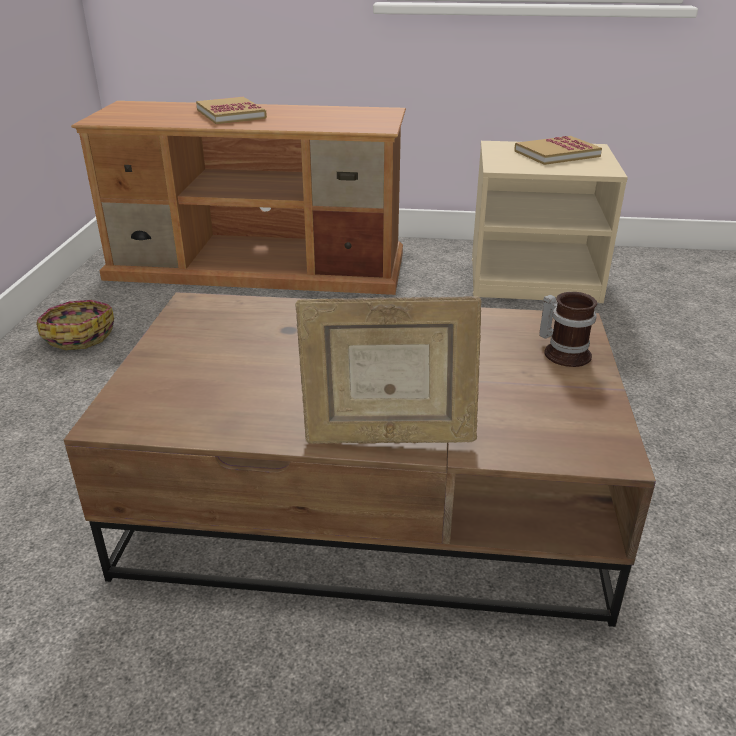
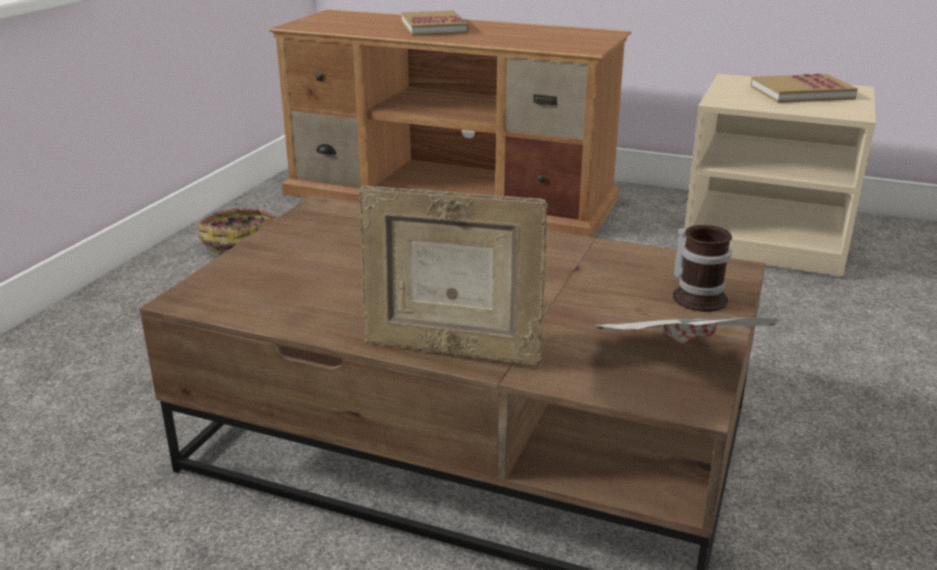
camera: 15 degrees right, 5 degrees down
(584, 425) = (676, 368): none -> newspaper

